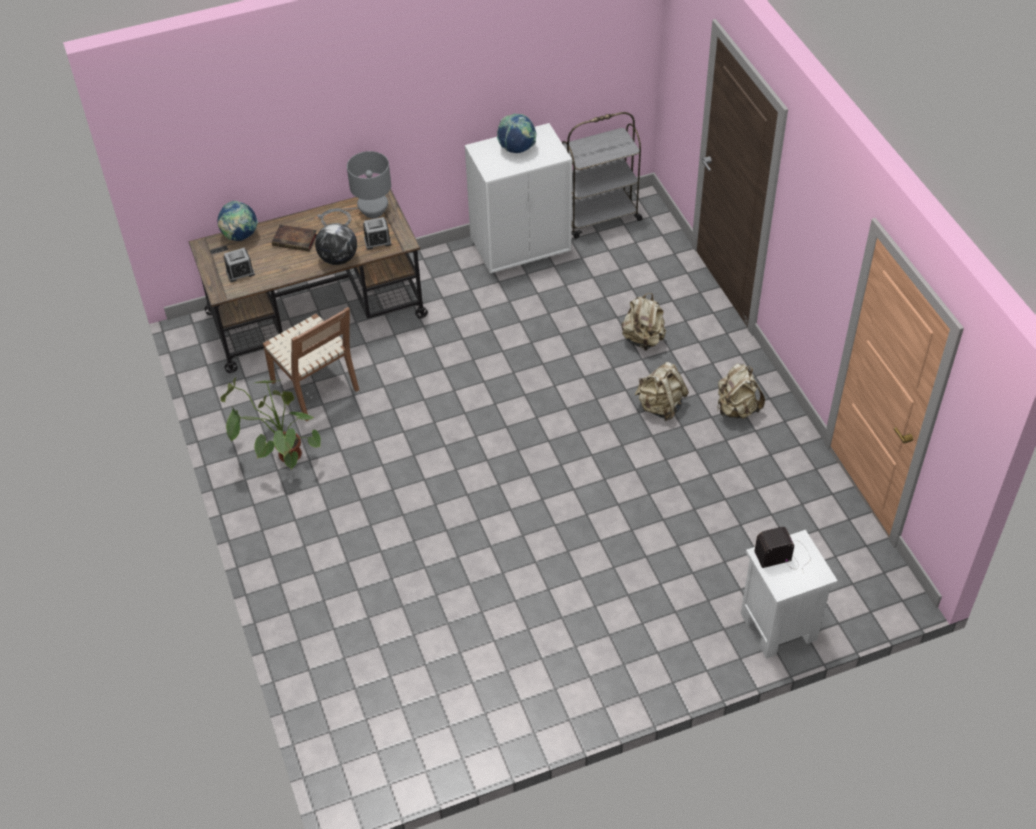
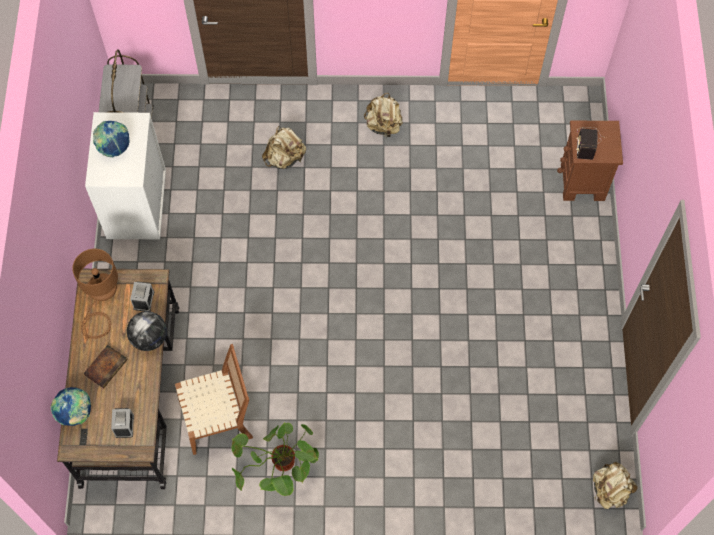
camera: 70 degrees left, 15 degrees up
(359, 214) = (100, 304): grey table lamp -> brown table lamp
(660, 406) = (358, 174): beige backpack -> beige backpack (609, 490)
(777, 626) = (581, 183): white nightstand -> brown nightstand

